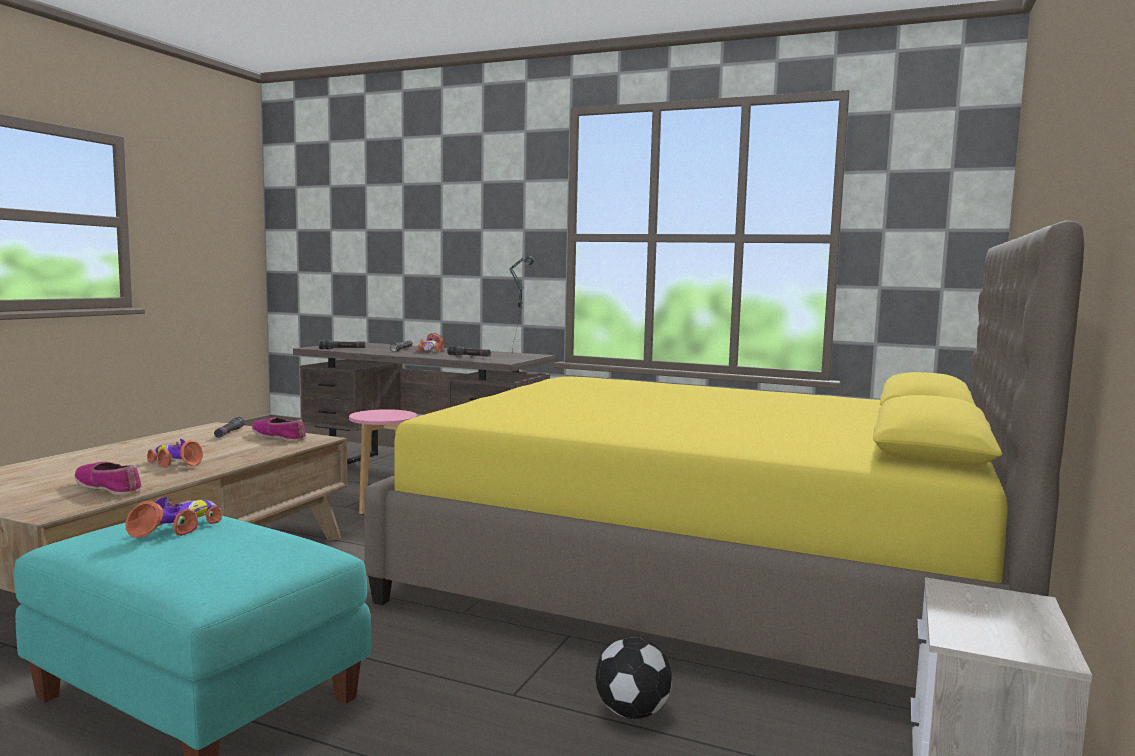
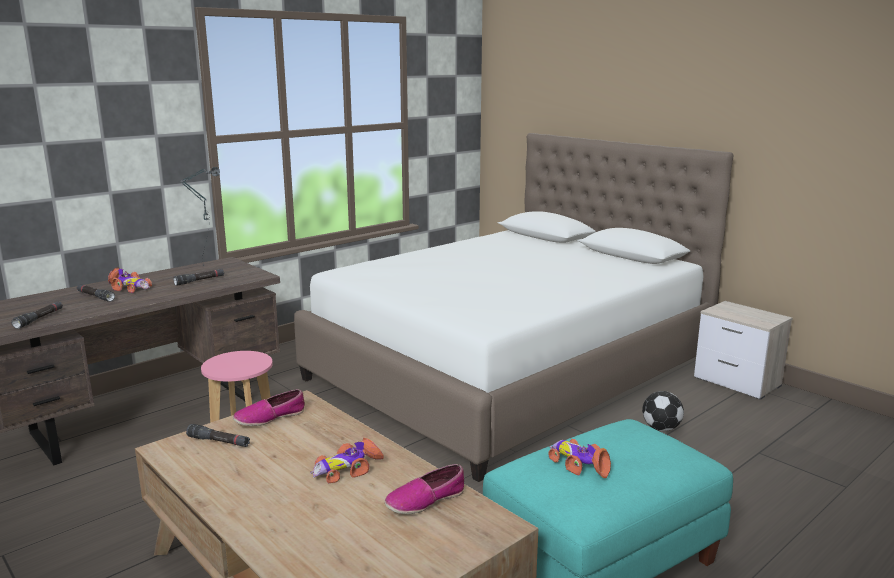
camera: 65 degrees left, 10 degrees up
(703, 578) = (510, 371): yellow bed -> white bed

